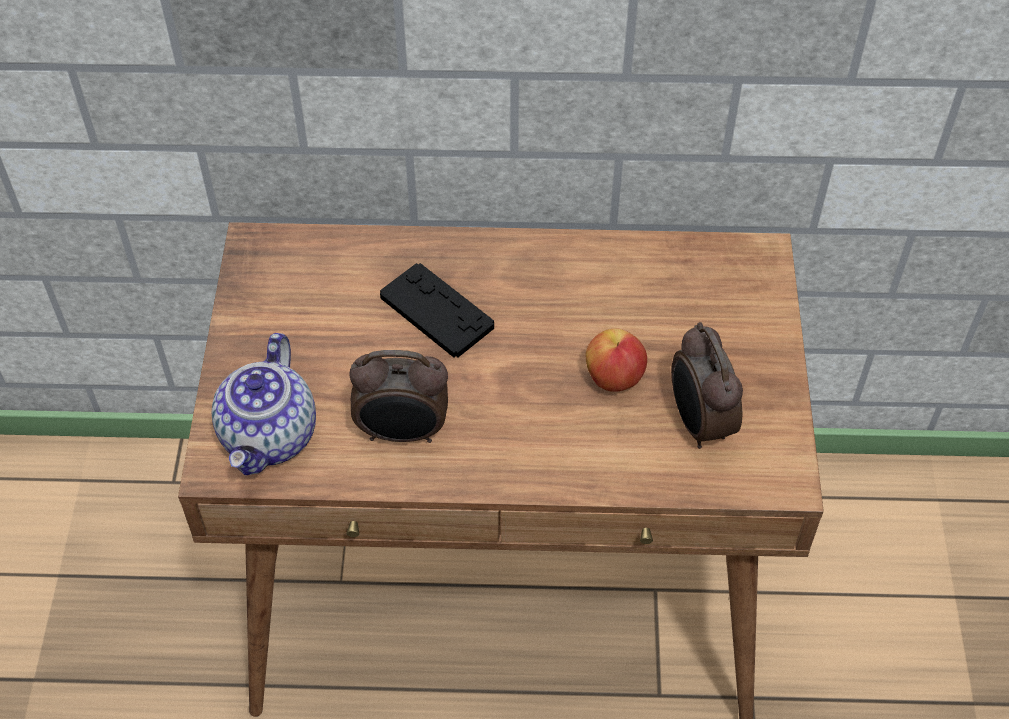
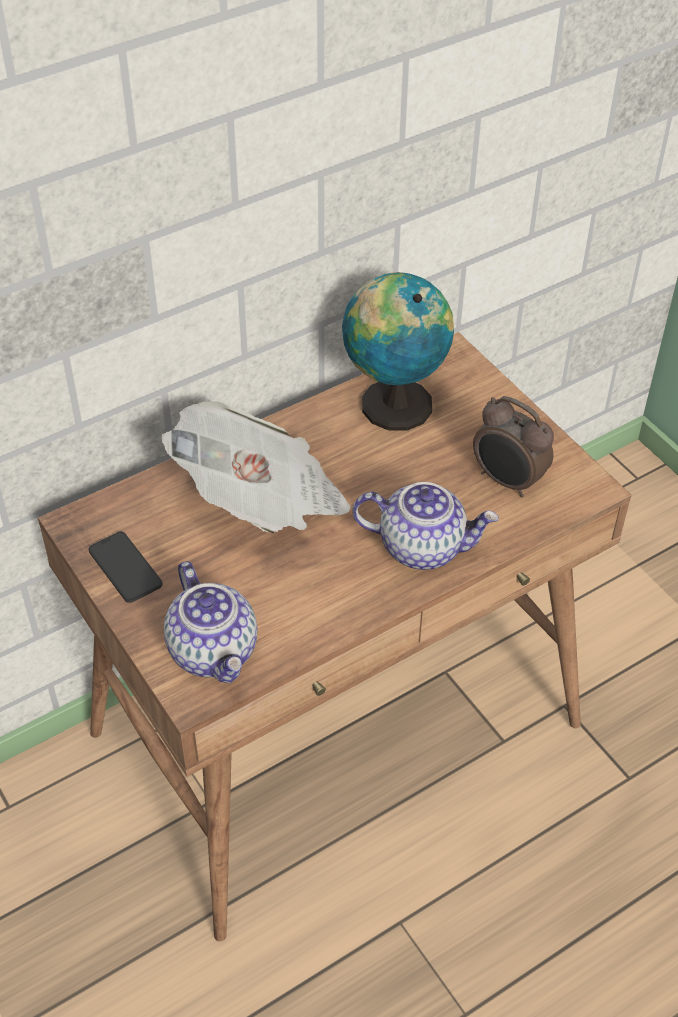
camera: 35 degrees left, 5 degrees down
(261, 311) = (125, 567): none -> phone
(403, 433) = (312, 595): alarm clock -> none
(436, 312) = (261, 500): black game controller -> newspaper
(551, 444) = (423, 546): none -> teapot
(614, 377) = (426, 481): apple -> none
(651, 277) = (392, 403): none -> globe

